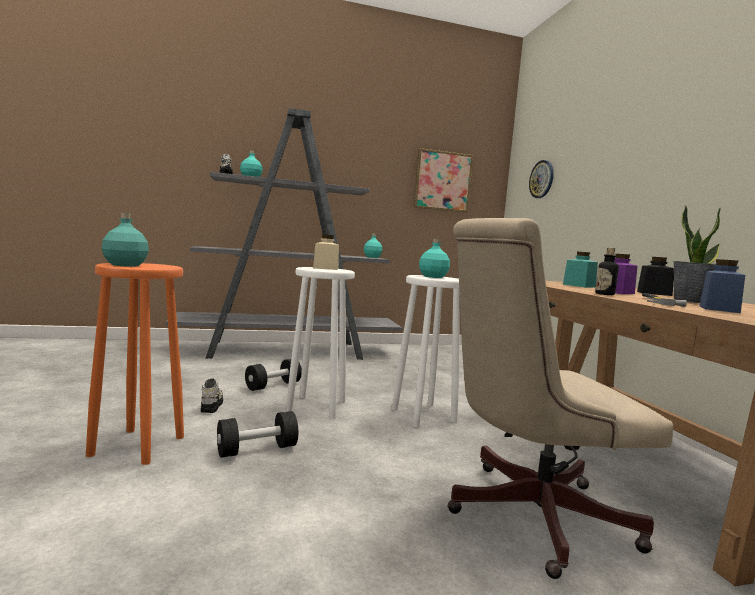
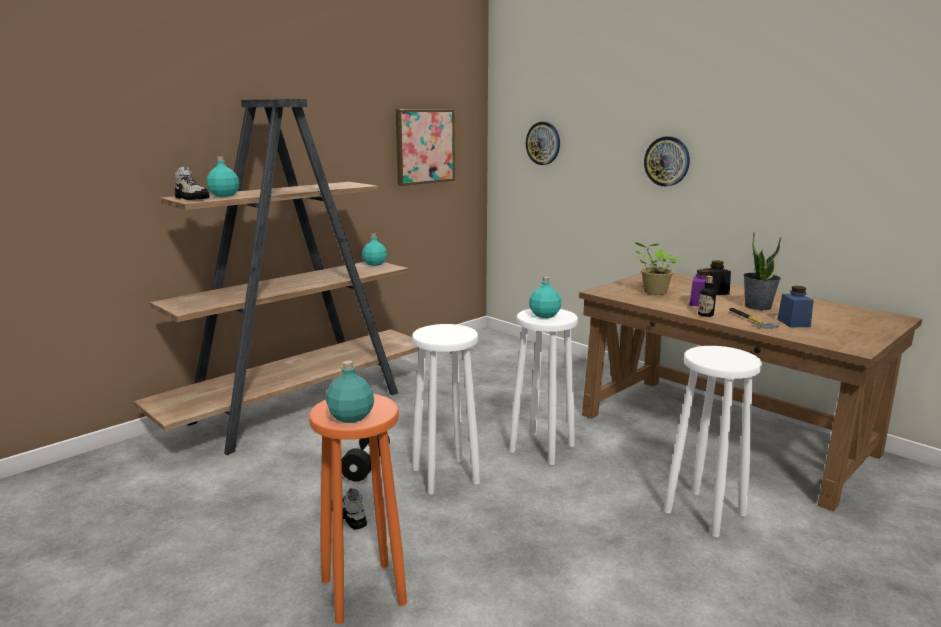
camera: 30 degrees left, 10 degrees up
(257, 450) = (469, 545): black dumbbell -> none
(289, 350) = (300, 407): grey bookcase -> brown bookcase
(325, 268) = (439, 330): beige jar -> none
(526, 513) = (703, 512): beige office chair -> white stool
(579, 286) = (653, 292): turquoise jar -> potted plant
(638, 172) = (667, 161): none -> wall clock

